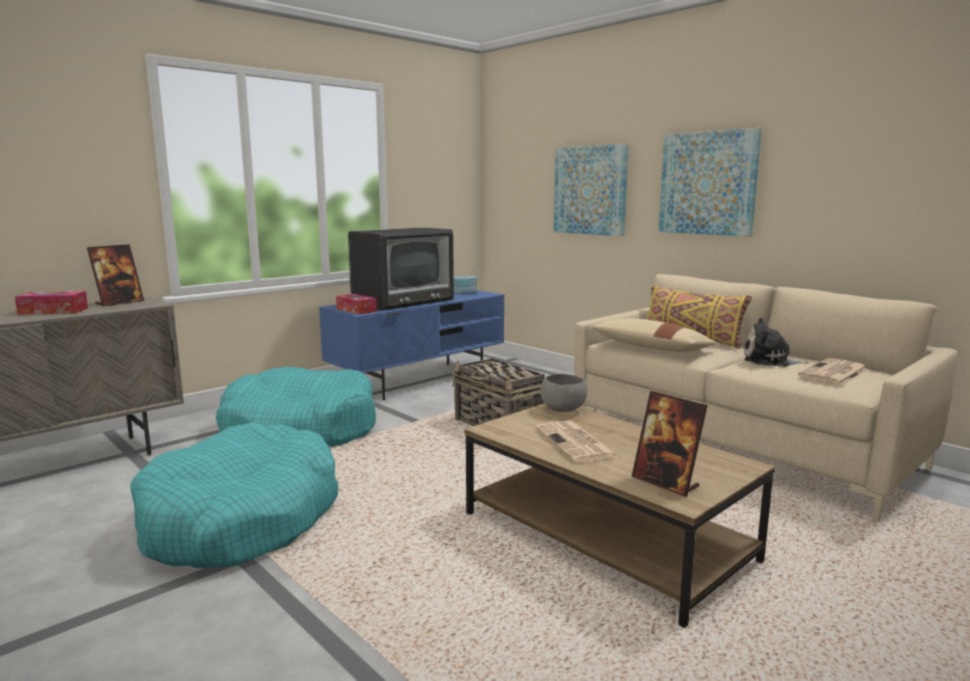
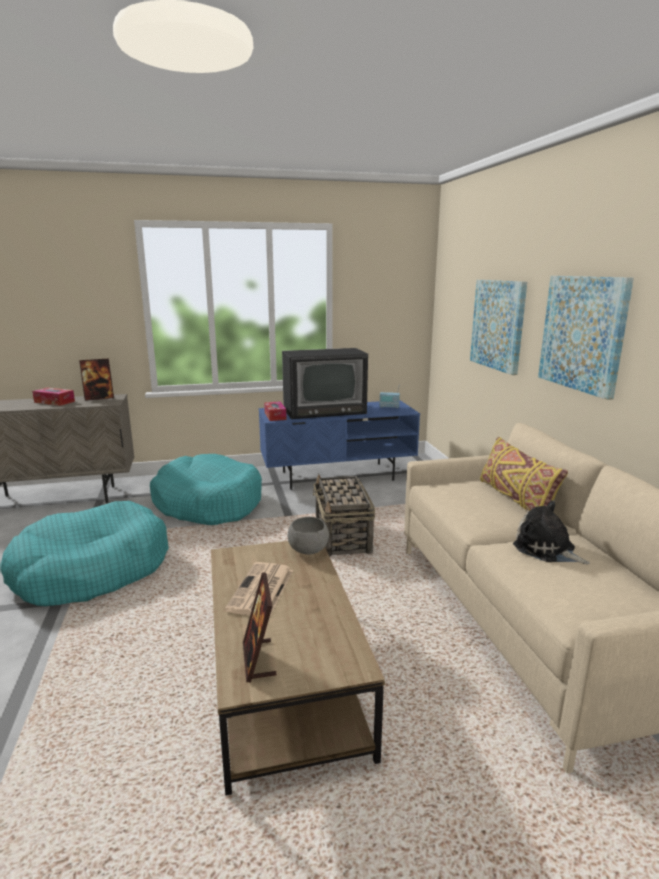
camera: 30 degrees right, 5 degrees up
(651, 348) = (454, 503): beige pillow -> none
(834, 373) = (590, 587): newspaper -> none

